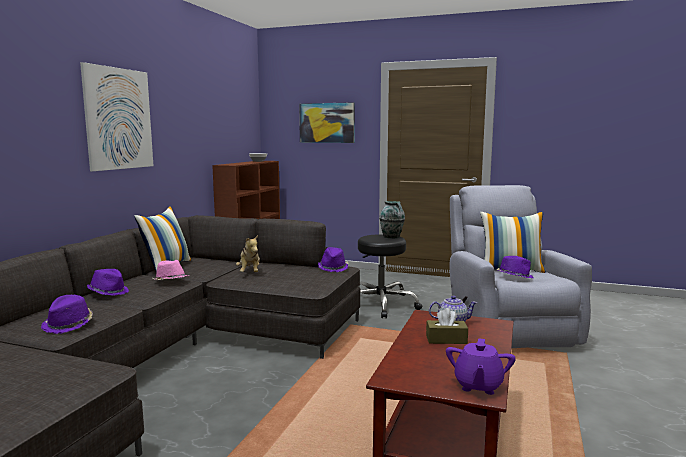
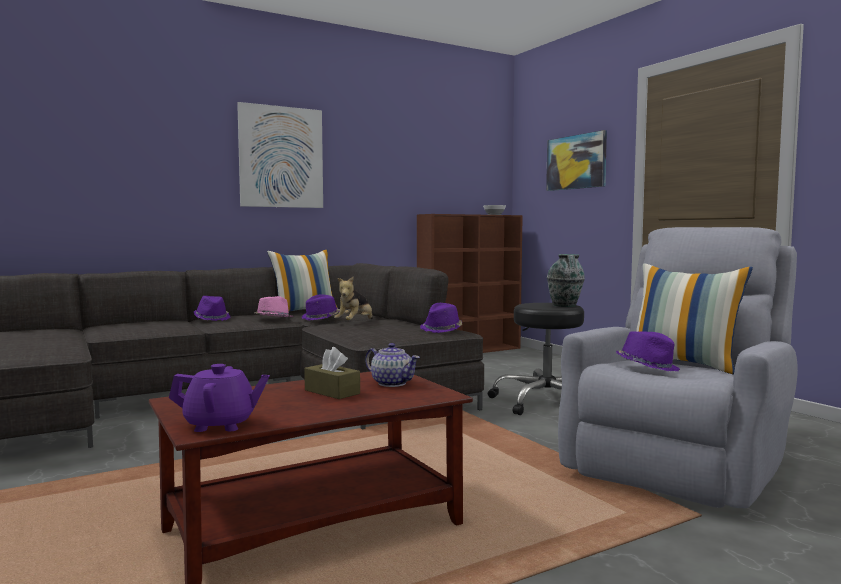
camera: 40 degrees right, 5 degrees down
(69, 325) = (129, 330): purple hat -> purple hat (321, 318)
(478, 385) = (220, 425): purple teapot -> purple teapot turned 150 degrees counterclockwise

